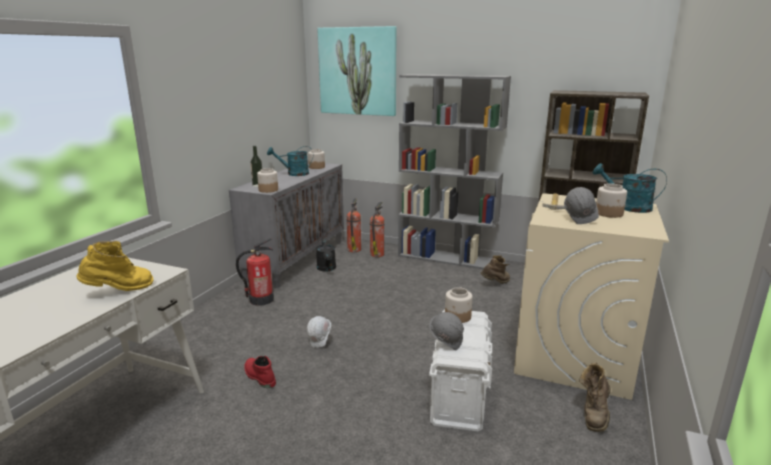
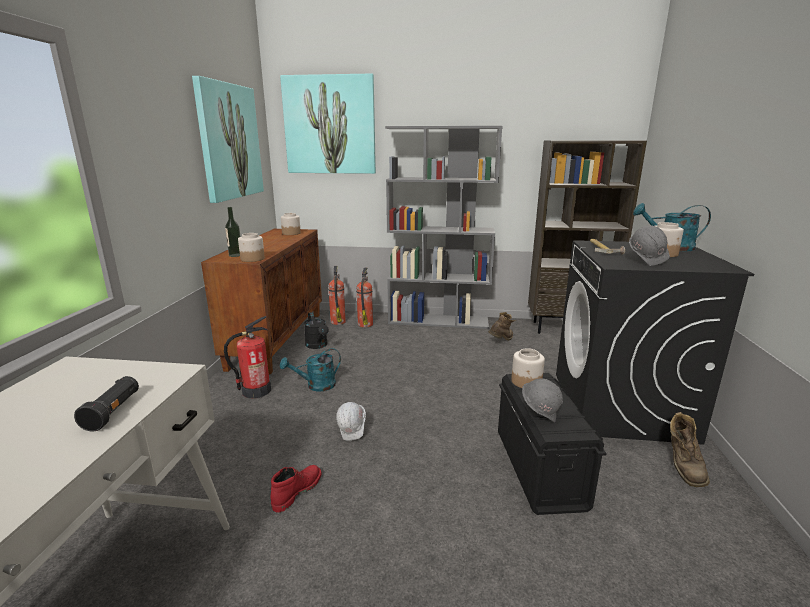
camera: 15 degrees left, 0 degrees up
(120, 291) = (113, 412): yellow boot -> black flashlight
(259, 377) = (296, 491): red boot -> red boot turned 90 degrees clockwise
(264, 89) = (229, 142): none -> picture
(294, 174) = (270, 241): turquoise watering can -> turquoise watering can (316, 386)
(296, 259) = (277, 339): grey cabinet -> brown cabinet
(459, 393) = (539, 468): white storage box -> black storage box
(574, 356) = (621, 406): beige washing machine -> black washing machine

